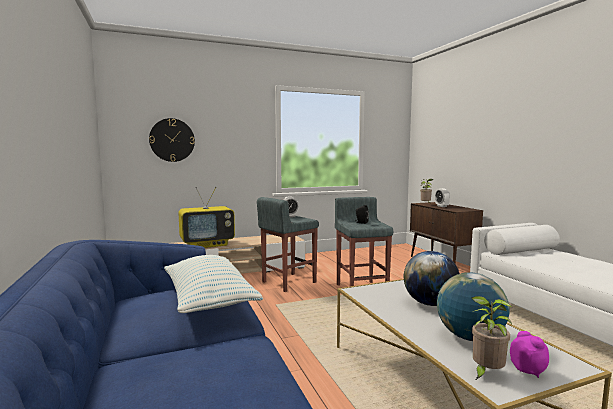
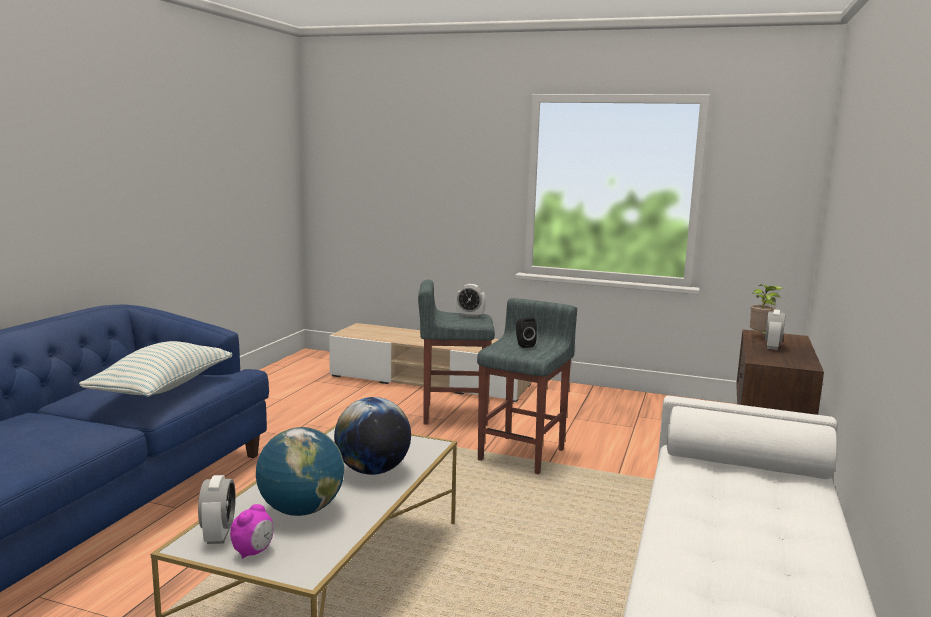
camera: 40 degrees right, 5 degrees up
(172, 140) = (379, 181): wall clock -> none
(207, 244) = (390, 335): television -> none
(486, 373) = (218, 535): potted plant -> alarm clock

